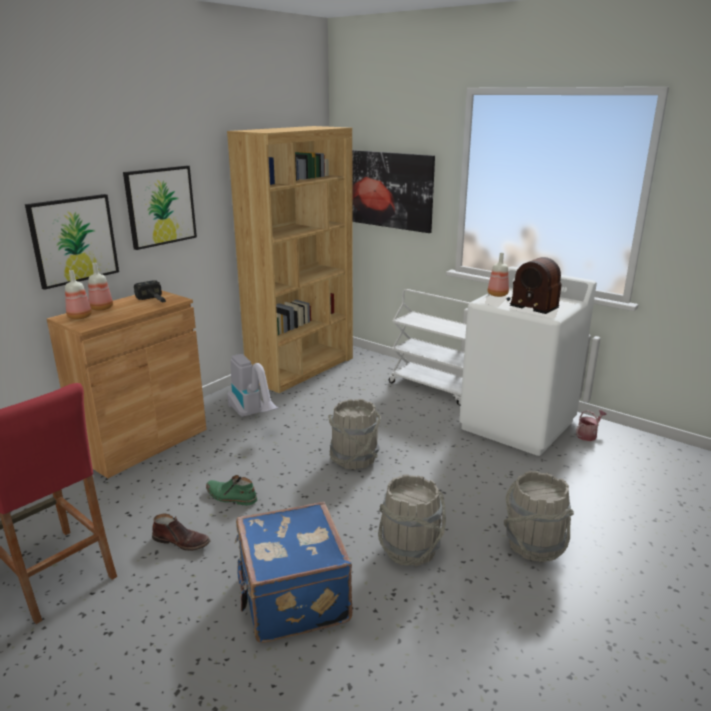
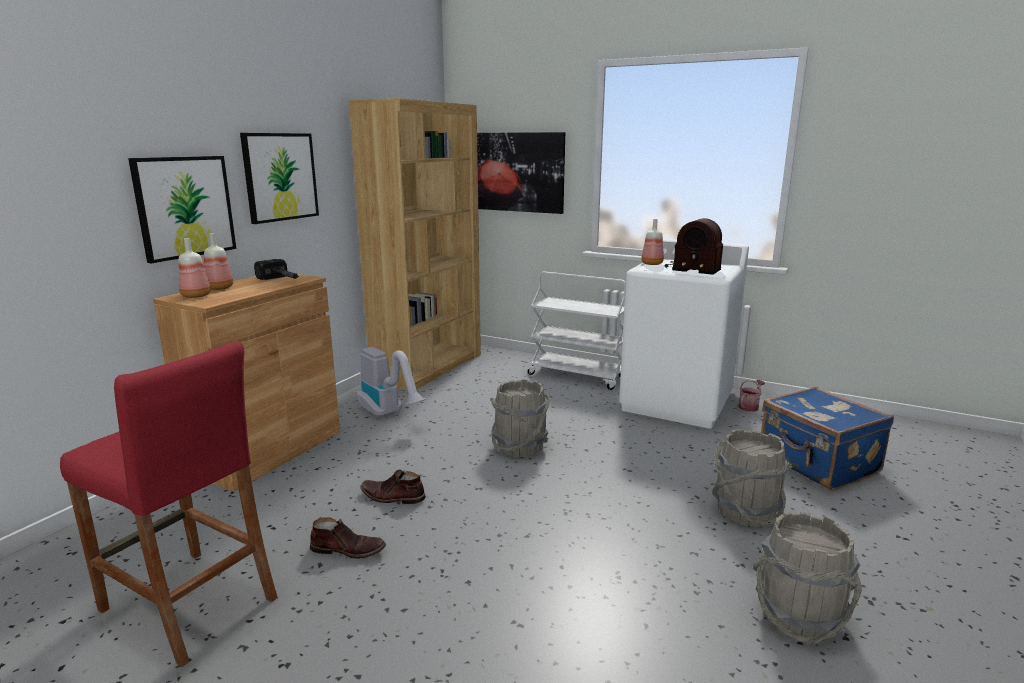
camera: 10 degrees left, 5 degrees down
(231, 497) = (392, 497): green boot -> brown boot
(292, 598) = (503, 595): blue suitcase -> blue suitcase (817, 464)
(410, 549) = (618, 529): grey bucket -> grey bucket (799, 617)

